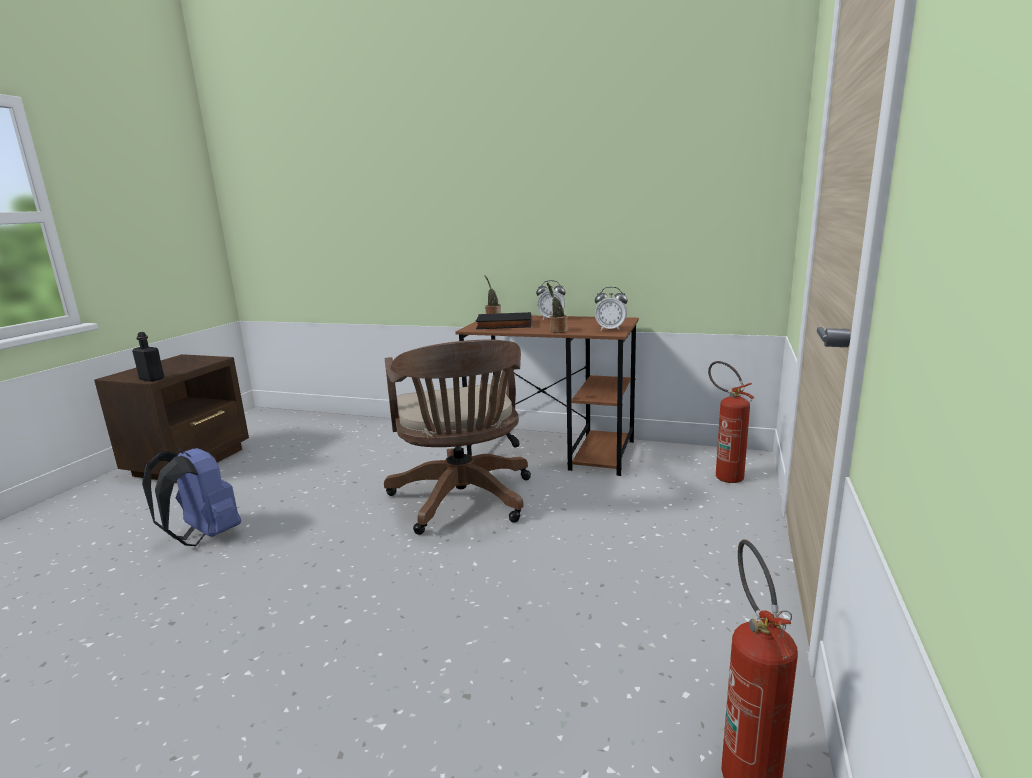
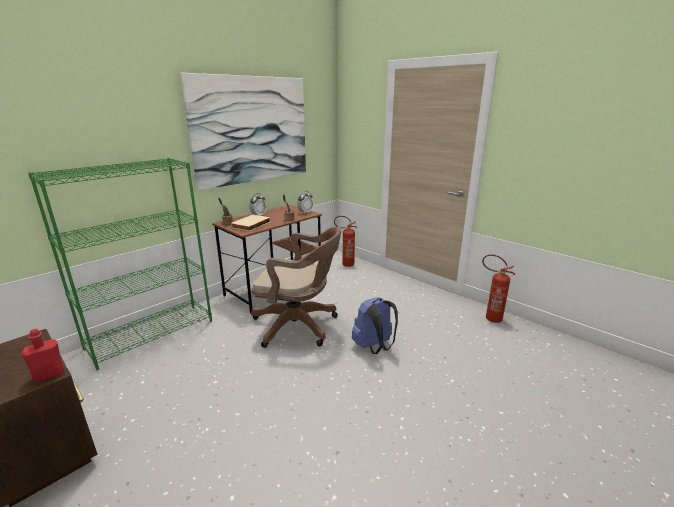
camera: 65 degrees left, 5 degrees up
(152, 379) = (49, 375): black bottle -> red bottle
(204, 536) = (230, 438): blue backpack -> blue backpack (374, 347)
(382, 429) = (152, 334): none -> green bookcase
(503, 325) = (252, 225): black book -> beige book
(572, 175) = (252, 130): none -> picture

